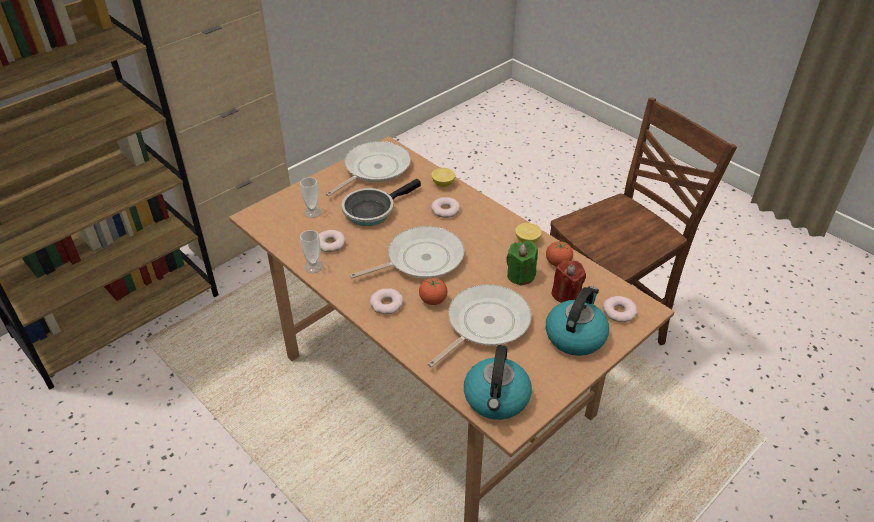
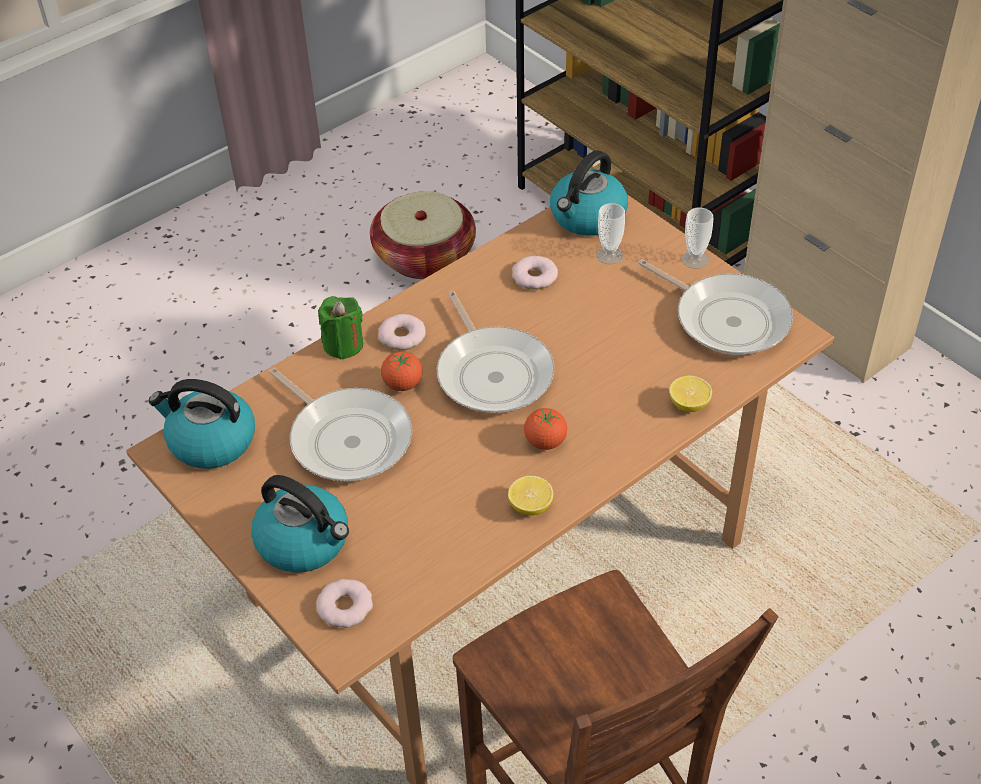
camera: 95 degrees right, 5 degrees up
(116, 448) = (425, 256): none -> basket
(272, 221) = (587, 217): none -> kettle
(313, 266) = (487, 263): cup -> cup (695, 259)
(372, 210) = (613, 318): frying pan -> none
(445, 210) = (613, 405): donut -> none
(520, 275) = (444, 489): green candle -> green candle (343, 344)
(558, 263) = (469, 541): tomato -> tomato (545, 442)
(566, 294) = (394, 542): red candle -> none

